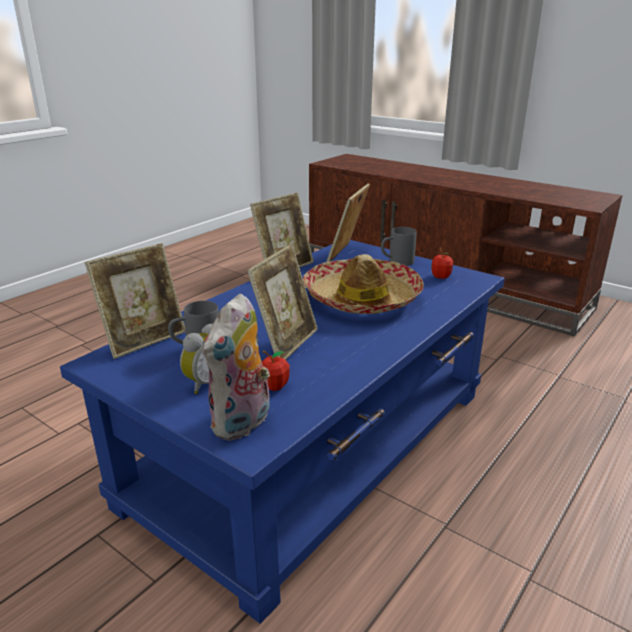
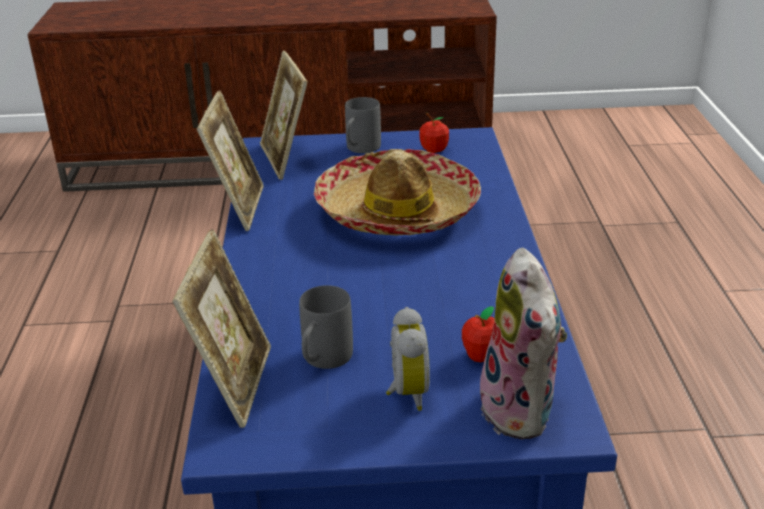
camera: 40 degrees left, 5 degrees up
(286, 343) = (409, 302): picture frame -> none

